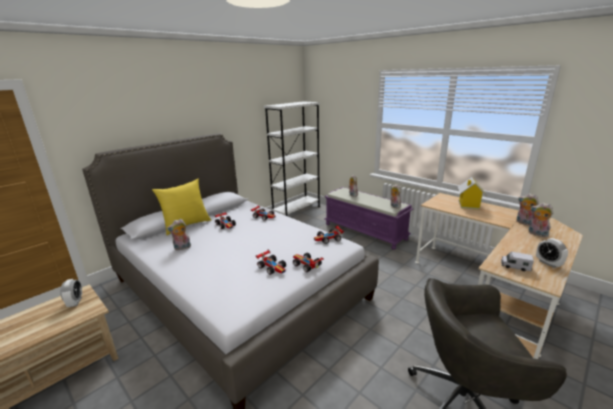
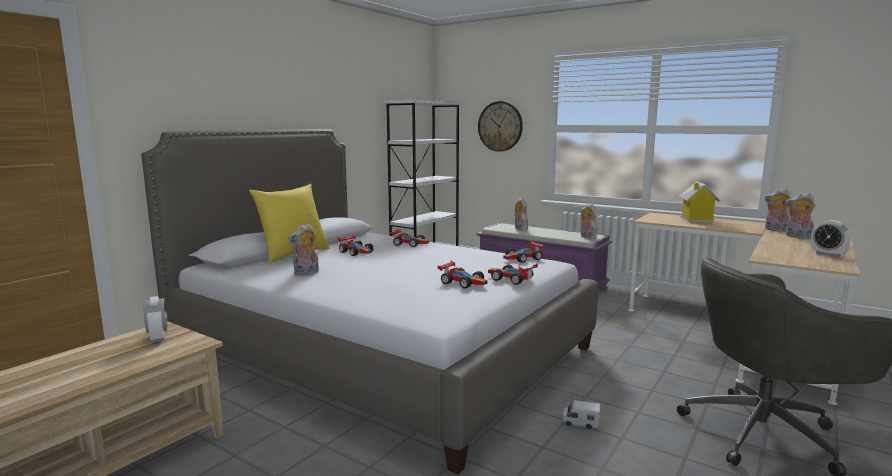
camera: 10 degrees left, 10 degrees down
(345, 120) = (500, 126): none -> wall clock
(515, 266) = (791, 258): toy truck -> toy truck (580, 423)

